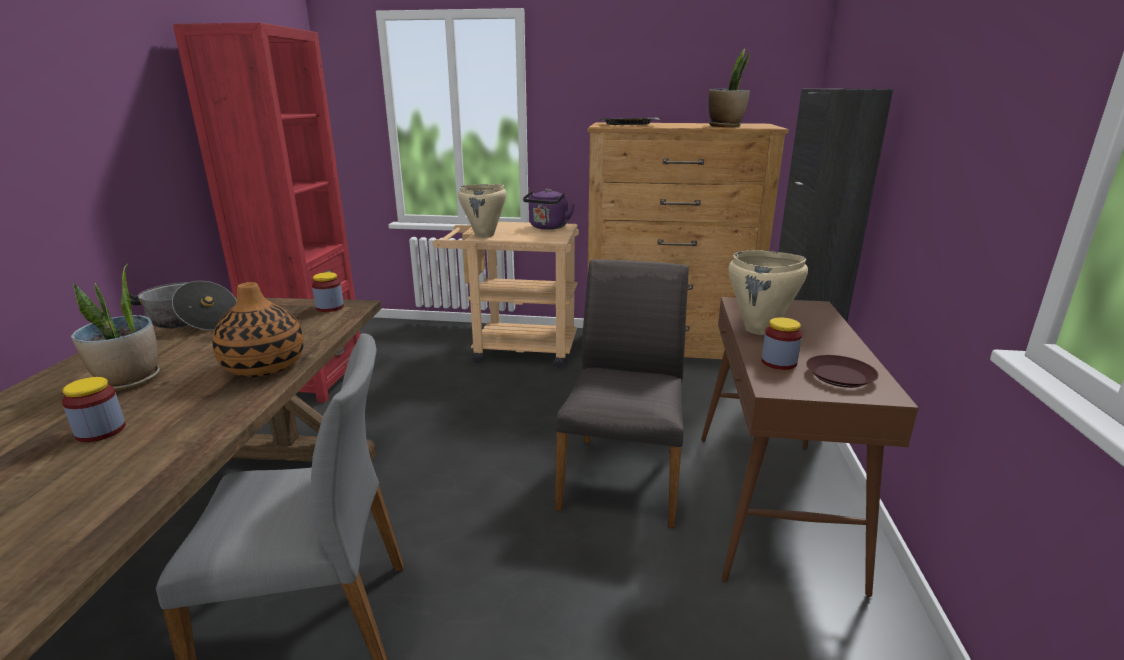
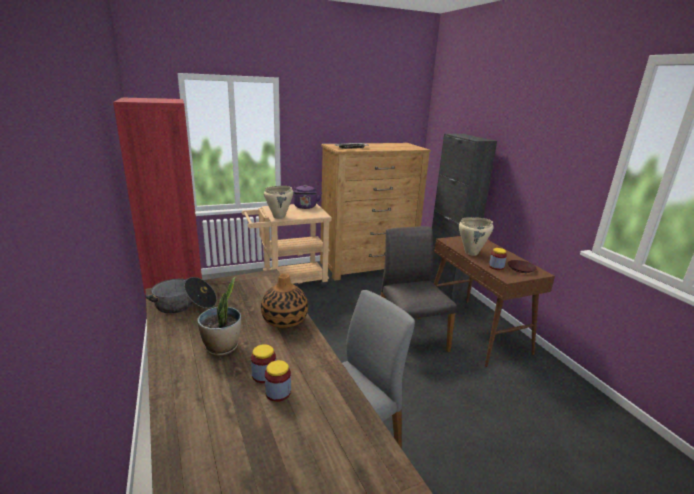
camera: 30 degrees left, 0 degrees up
(330, 307) = (256, 279): jar -> jar (278, 392)
(725, 126) = (399, 148): potted plant -> none

